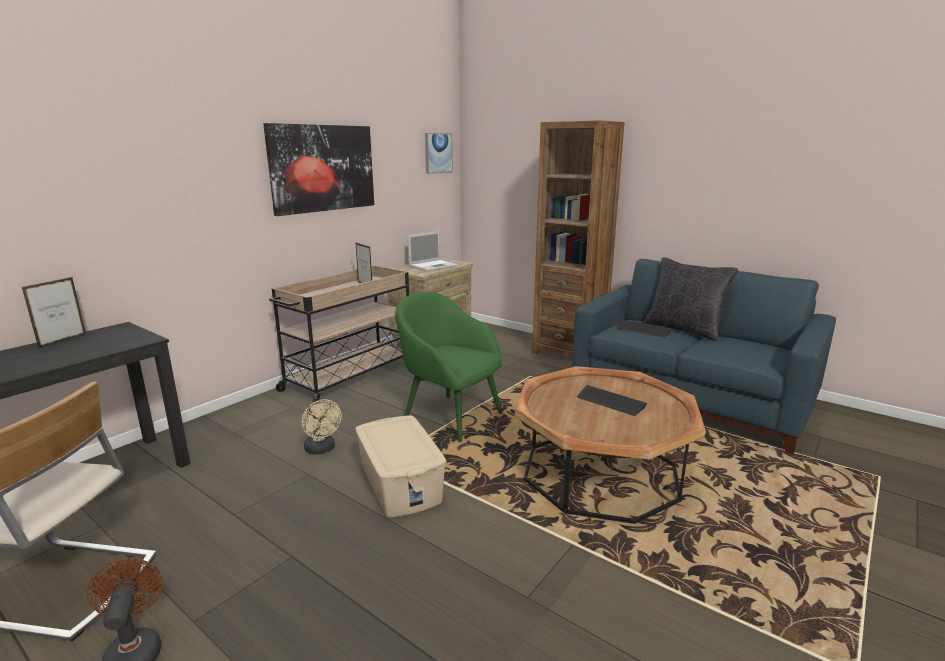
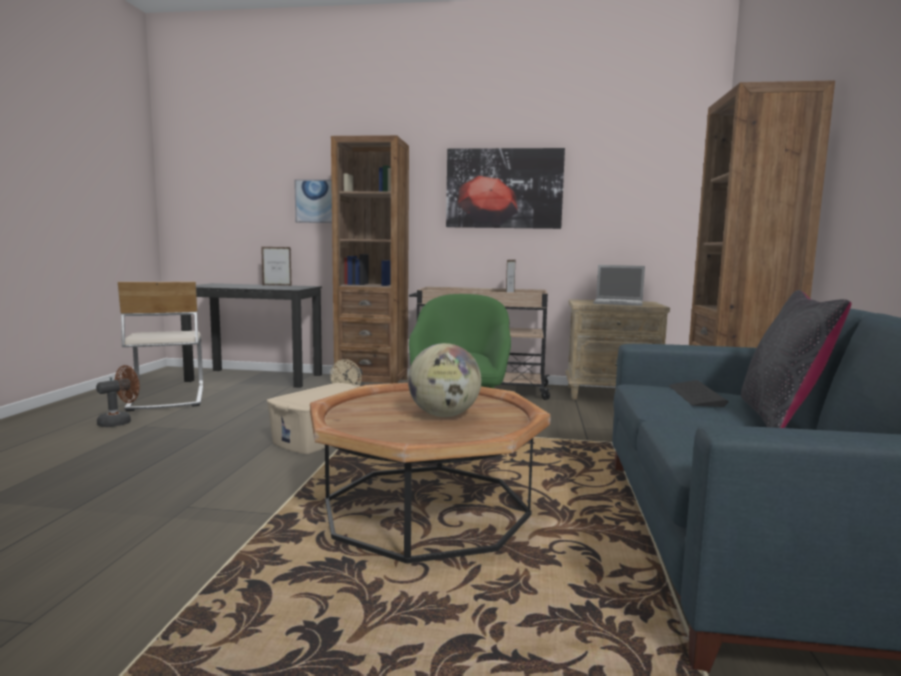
camera: 60 degrees right, 10 degrees down
(244, 417) = (372, 382): none -> brown bookcase
(438, 153) = (677, 177): picture -> picture (316, 201)
(610, 402) = (444, 415): keyboard -> globe

